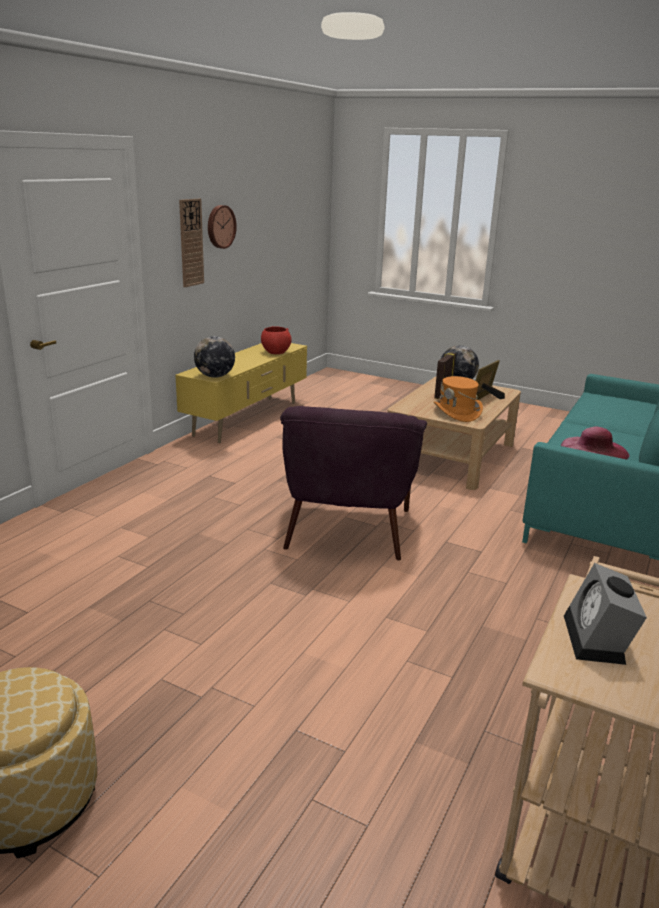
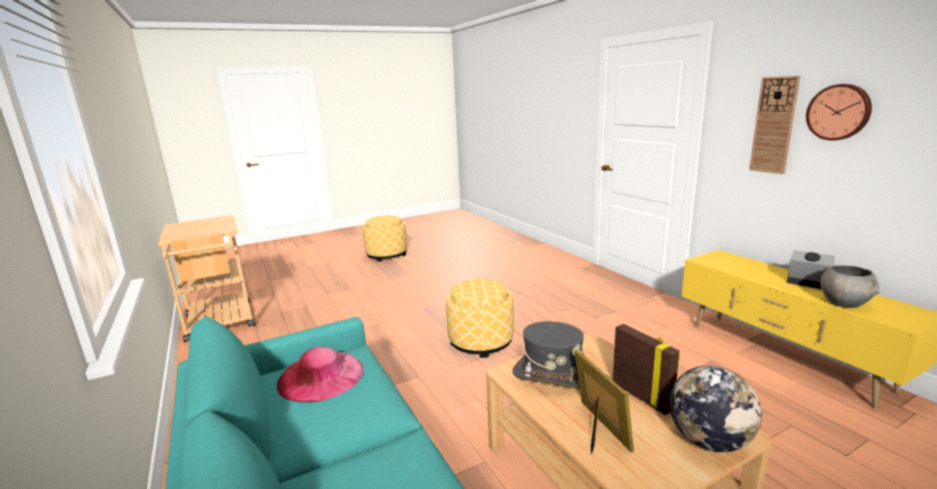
camera: 125 degrees right, 5 degrees down
(215, 376) = (708, 261): globe -> none
(275, 352) = (844, 303): red bowl -> grey bowl
(347, 529) = (481, 341): purple armchair -> ottoman
(457, 412) = (552, 375): orange hat -> grey hat
(598, 641) = (214, 223): alarm clock -> alarm clock (806, 283)

